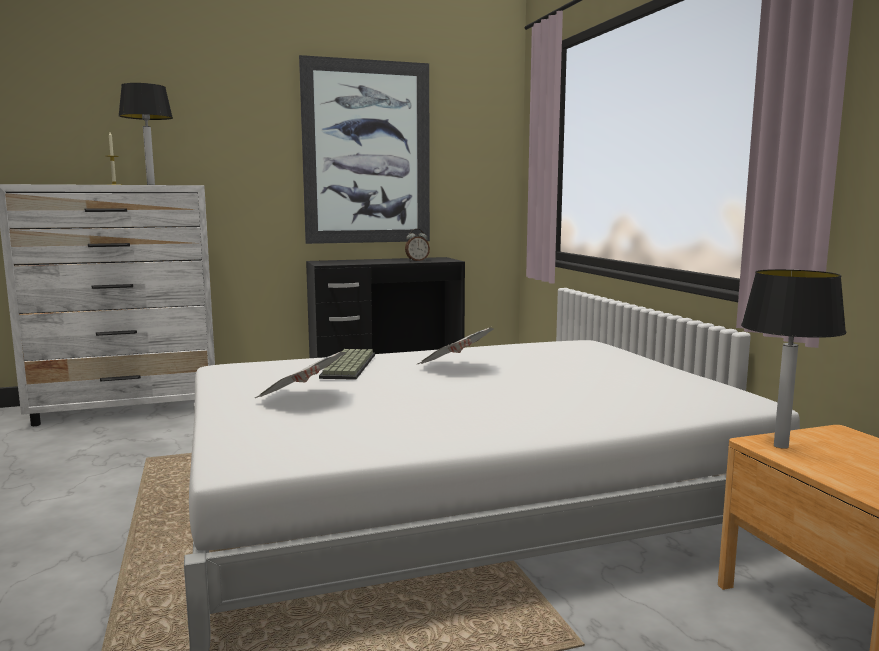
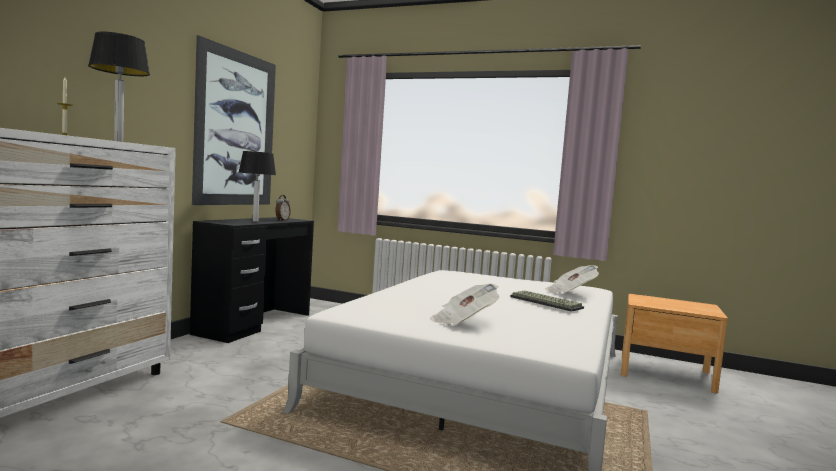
camera: 50 degrees left, 5 degrees down
(350, 366) = (410, 299): keyboard -> keyboard (547, 302)
(454, 367) = (460, 291): newspaper -> newspaper (570, 292)
(780, 445) = (645, 303): table lamp -> table lamp (255, 221)

